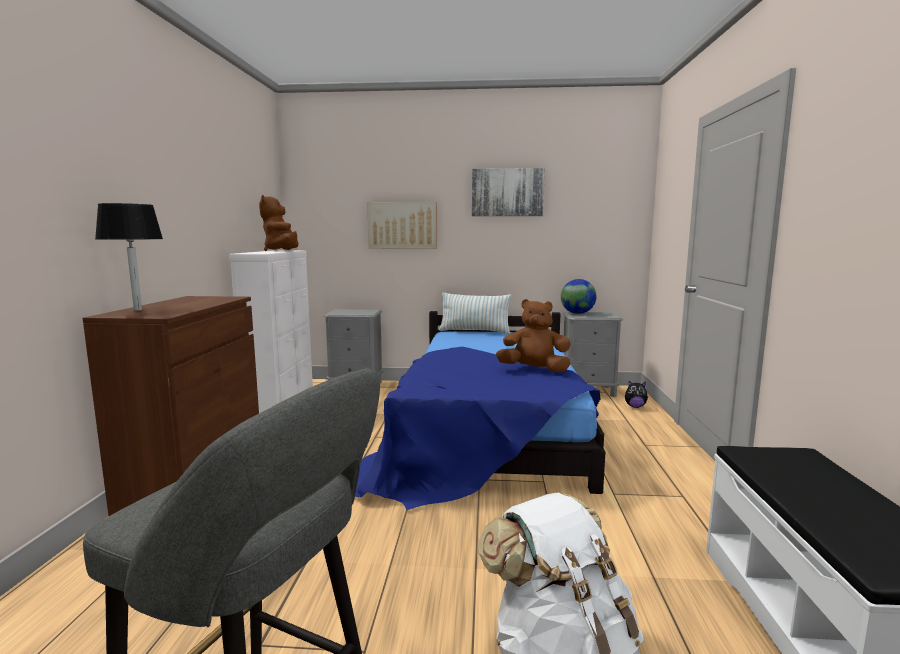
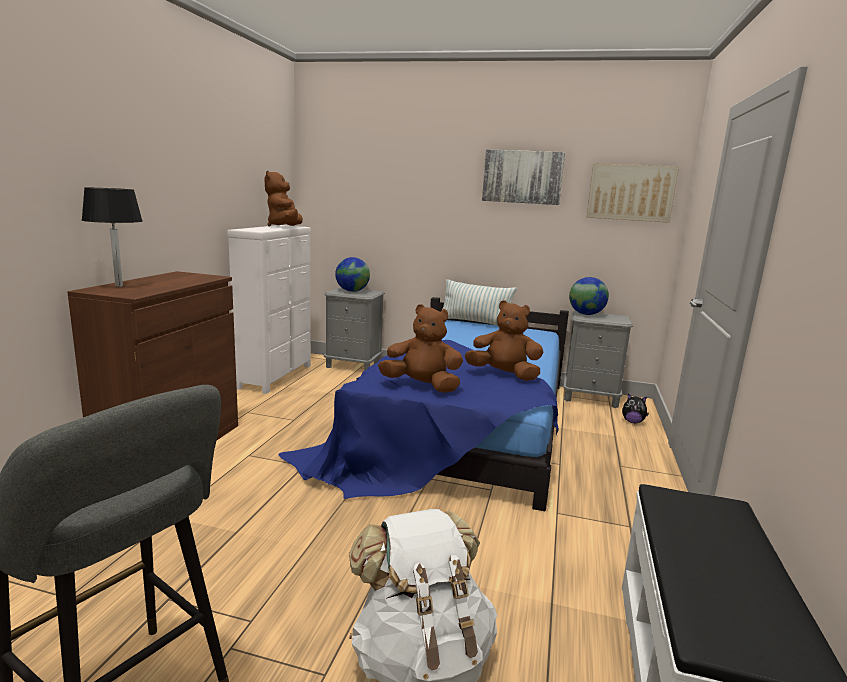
camera: 10 degrees right, 5 degrees up
(350, 311) = (352, 291): none -> globe
(402, 225) = (410, 206): picture -> picture (630, 192)
(467, 386) = (422, 386): none -> brown plush toy

